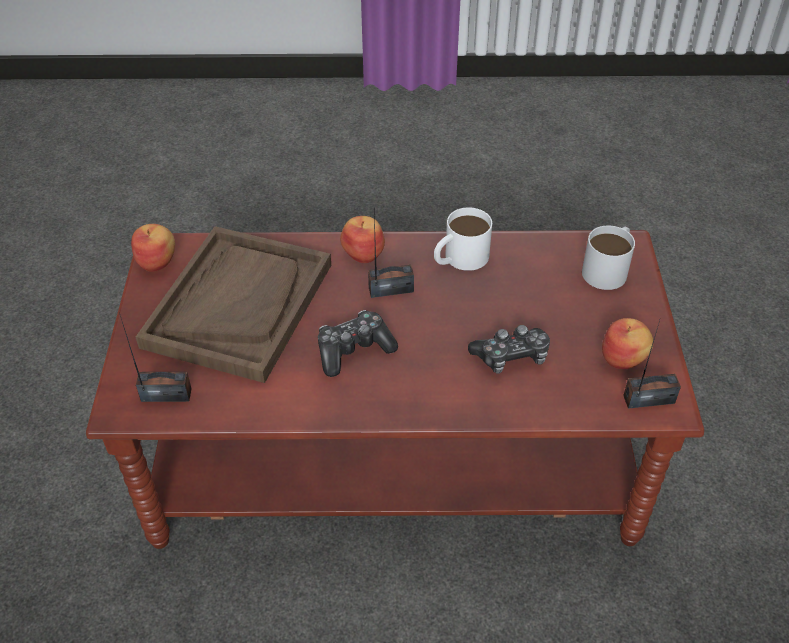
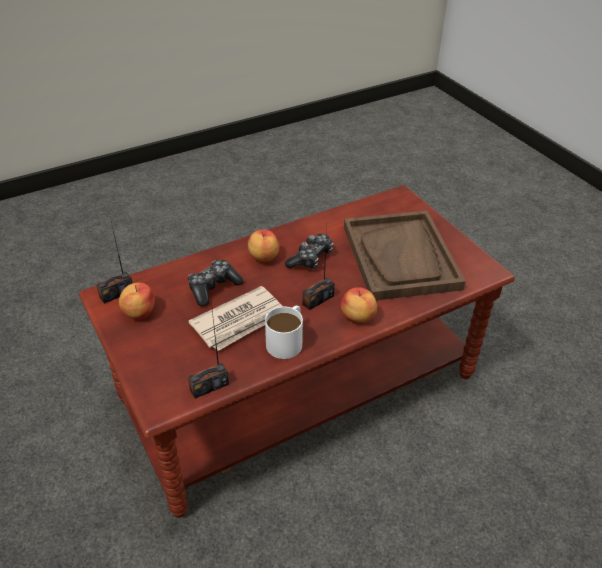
camera: 150 degrees right, 5 degrees down
(157, 261) = (478, 262): apple -> apple (263, 258)
(166, 395) = (386, 207): radio -> radio (209, 386)
(500, 299) = (240, 321): none -> newspaper
(608, 268) = (169, 377): white mug -> none

